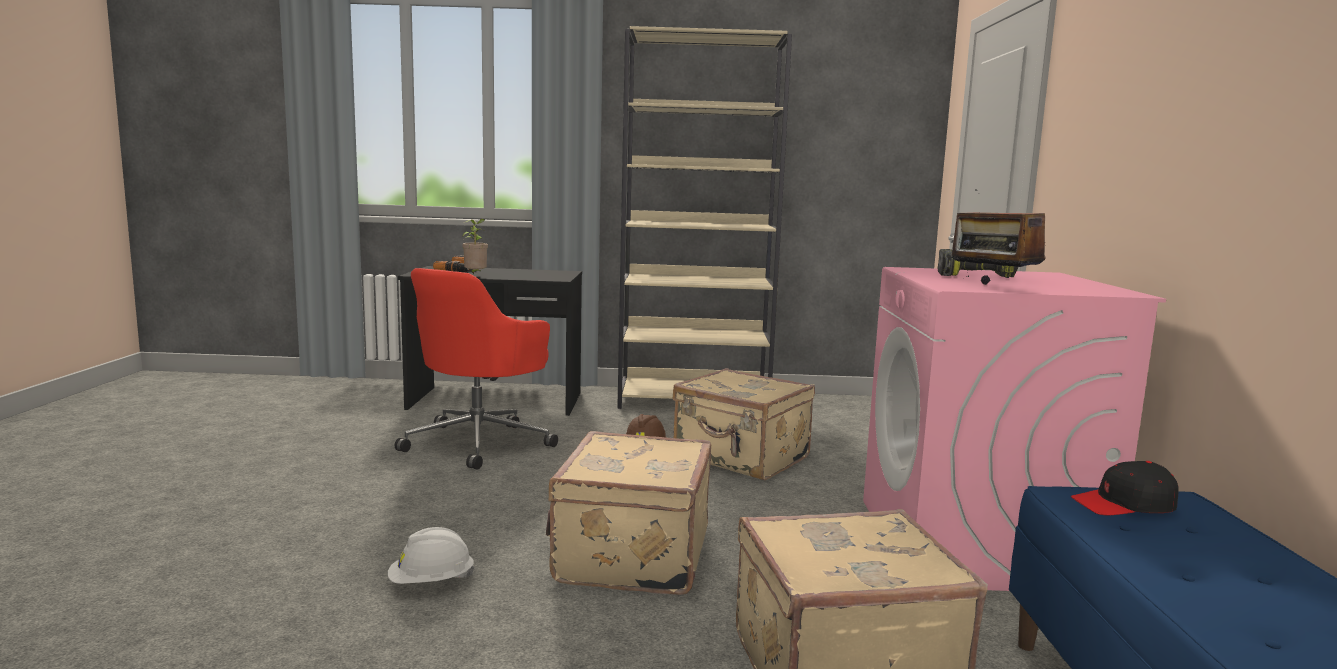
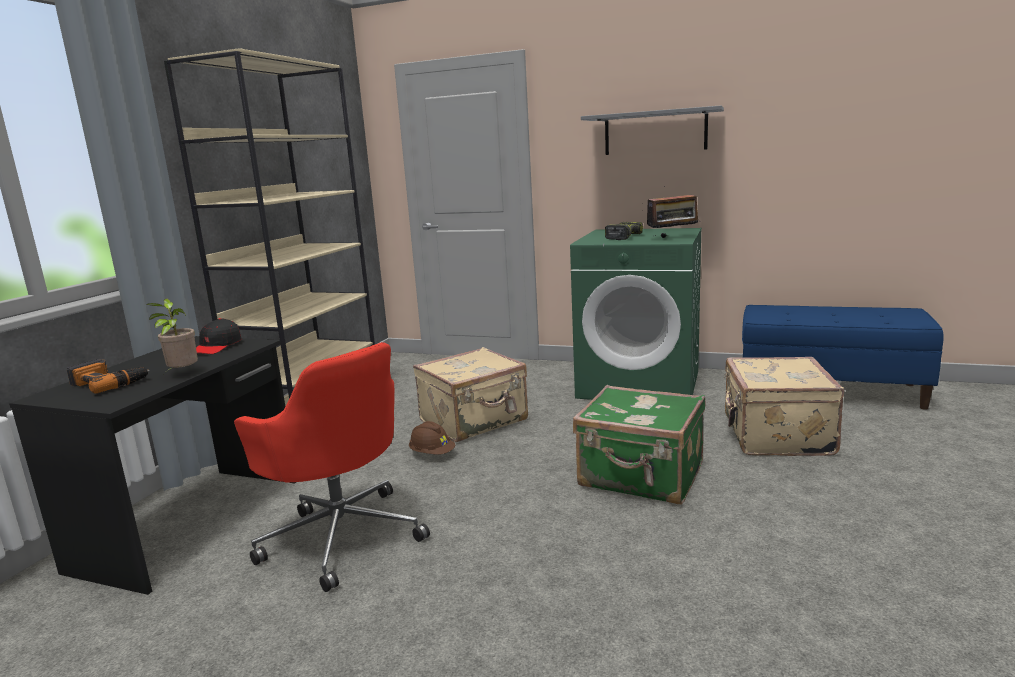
camera: 70 degrees left, 5 degrees up
(431, 583) = (678, 559): white hard hat -> none
(630, 556) = (641, 477): beige suitcase -> green suitcase
(976, 544) = (640, 384): pink washing machine -> green washing machine
(1124, 505) = (768, 314): black cap -> black cap (217, 346)
(1153, 100) = (655, 132): none -> grey shelf

